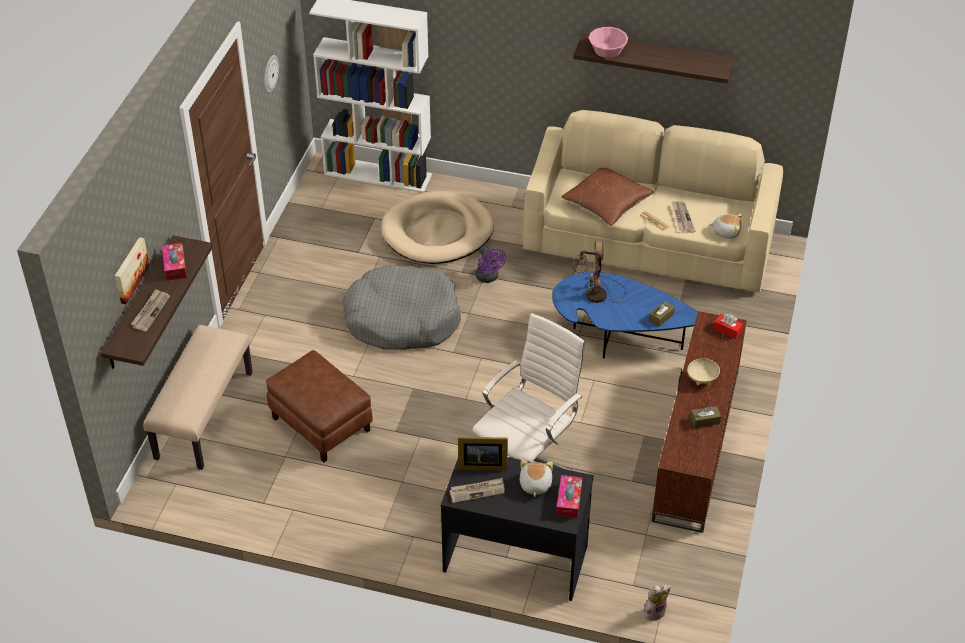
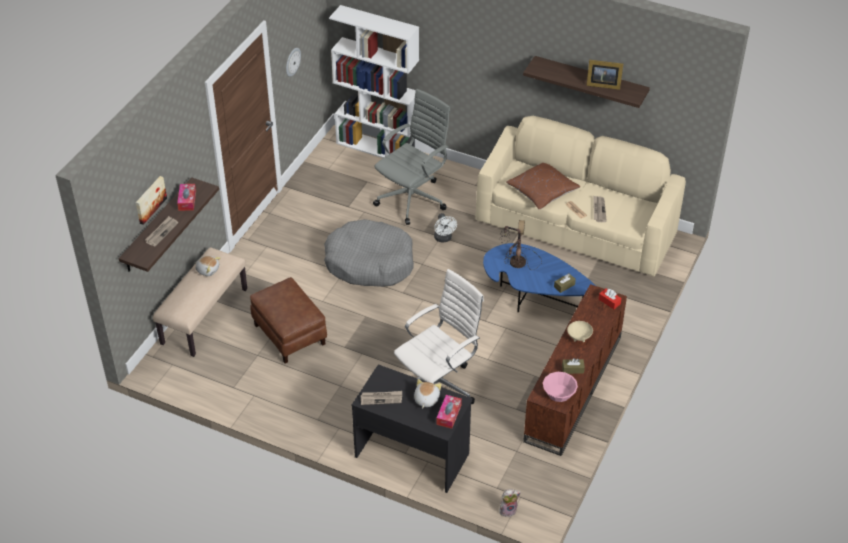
camera: 10 degrees right, 0 degrees up
(437, 232) = (413, 198): beige dog bed -> grey office chair
(481, 464) = (389, 379): picture frame -> picture frame (602, 84)
(488, 278) = (444, 239): purple fan -> white fan
(607, 50) = (551, 71): pink bowl -> pink bowl (559, 393)
(726, 231) = (631, 224): plush toy -> plush toy (207, 270)

